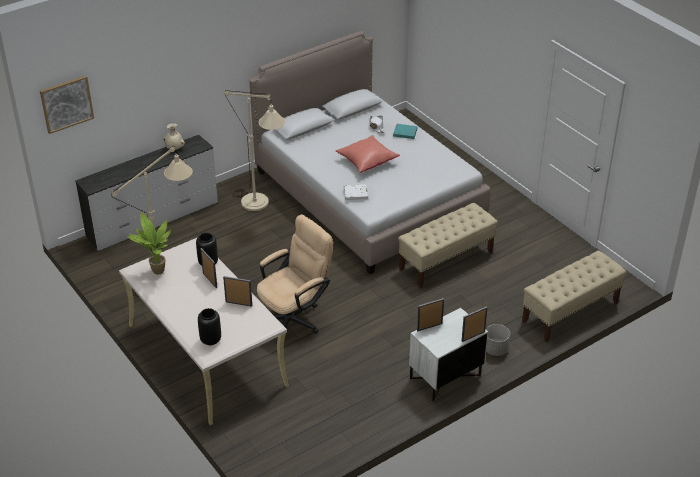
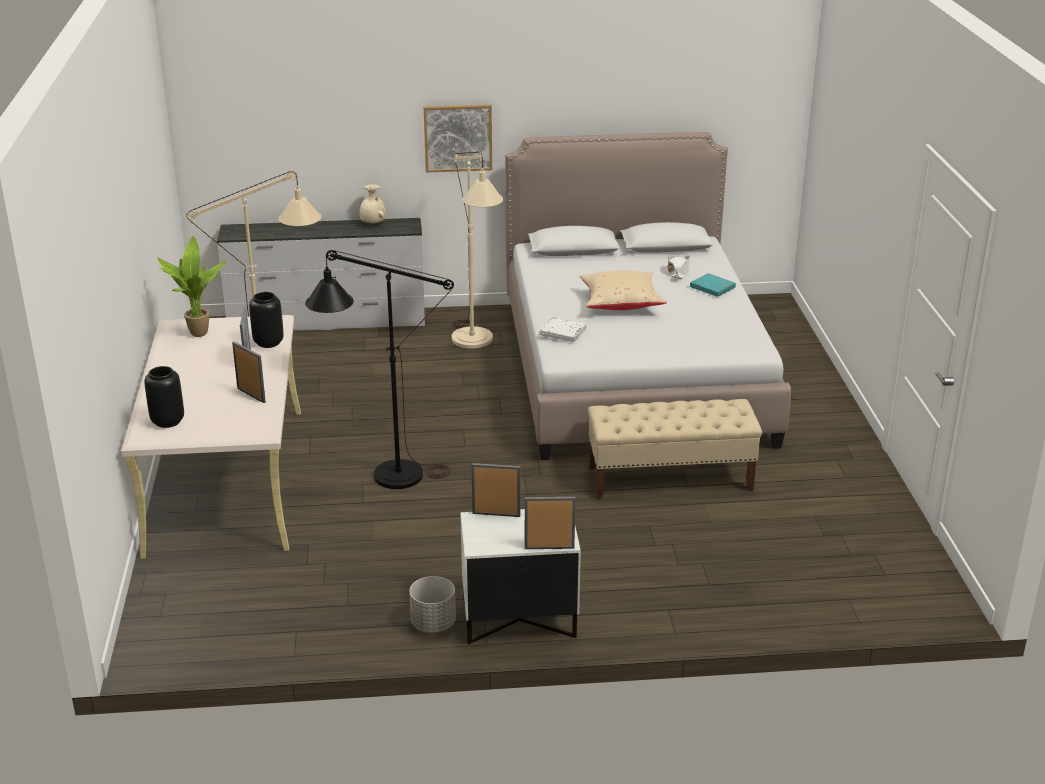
camera: 30 degrees right, 10 degrees down
(66, 104) = (217, 105): picture -> picture (458, 138)
(295, 318) = (383, 477): beige office chair -> black floor lamp
(366, 161) = (620, 303): red pillow -> beige pillow
(495, 349) = (634, 613): grey planter -> grey planter (433, 623)
(570, 312) = (807, 606): beige bench -> none

